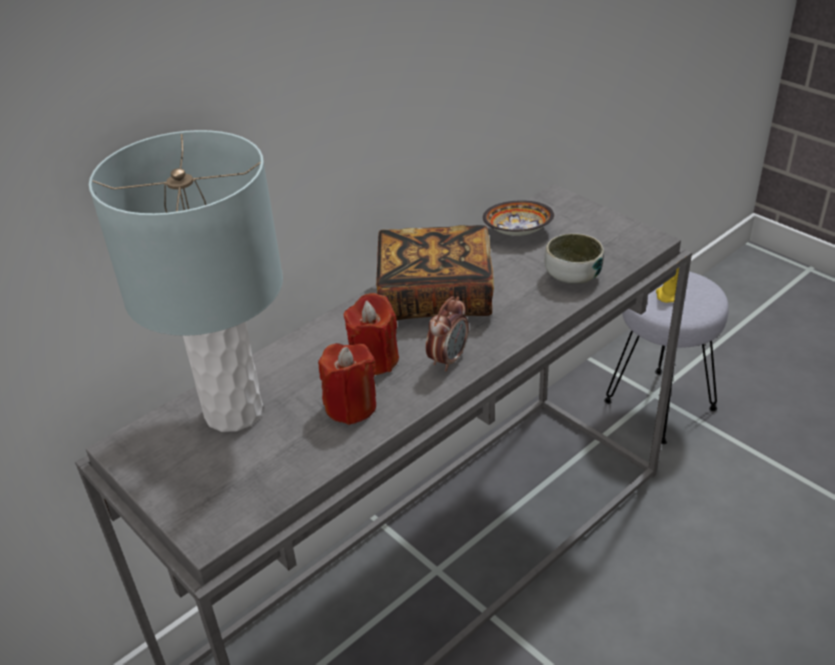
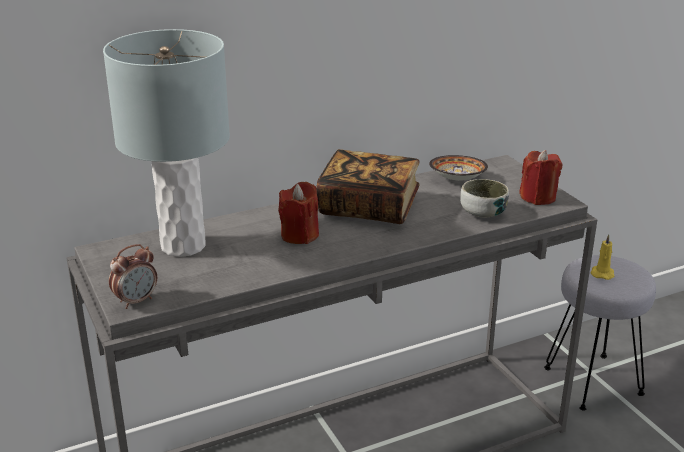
camera: 15 degrees right, 10 degrees down
(351, 406) = (266, 258): red candle -> red candle (538, 197)
(448, 359) = (354, 245): alarm clock -> alarm clock (136, 301)

